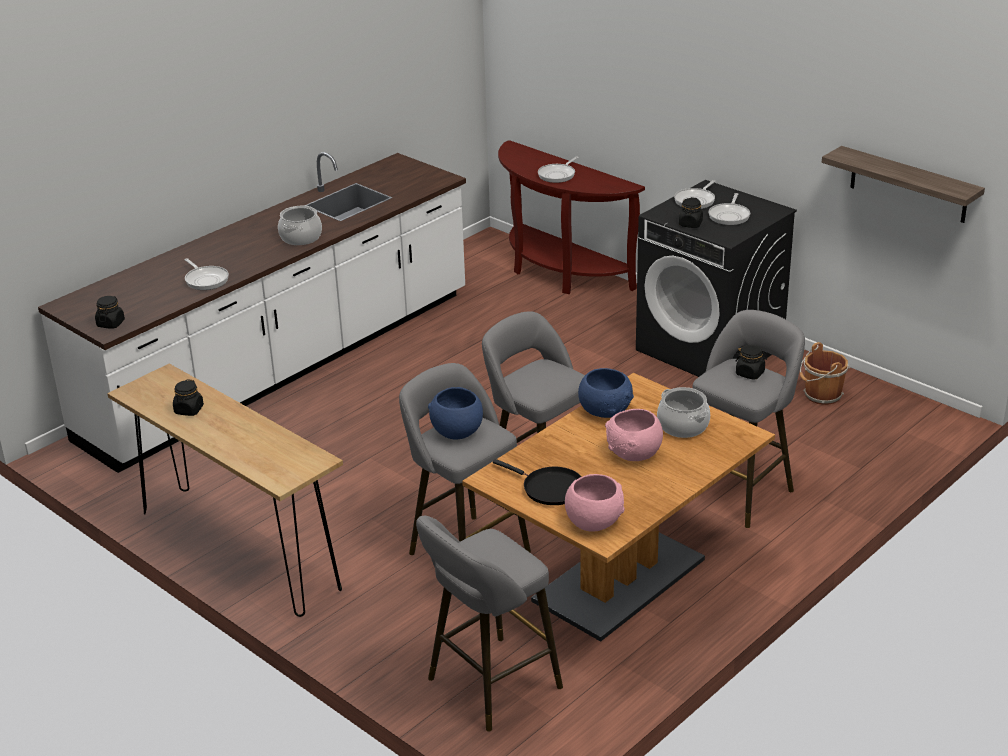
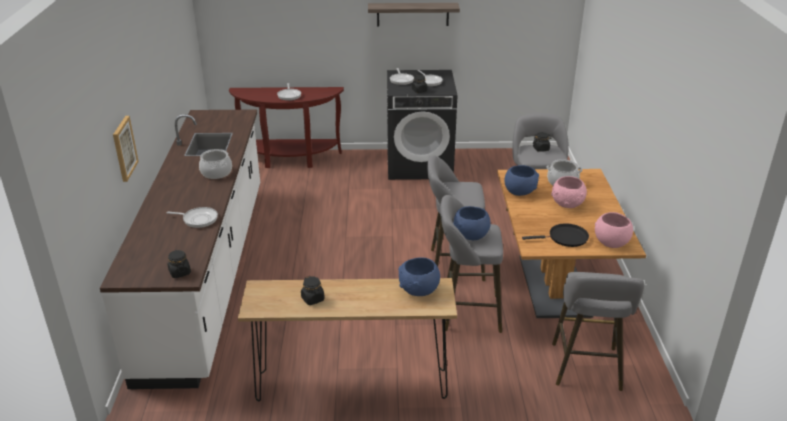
camera: 45 degrees left, 0 degrees up
(170, 167) = (124, 148): none -> picture
(289, 454) = (418, 290): none -> blue bowl
(821, 395) = (497, 164): brown bucket -> none
(908, 185) = (520, 35): shelf -> shelf (412, 14)

